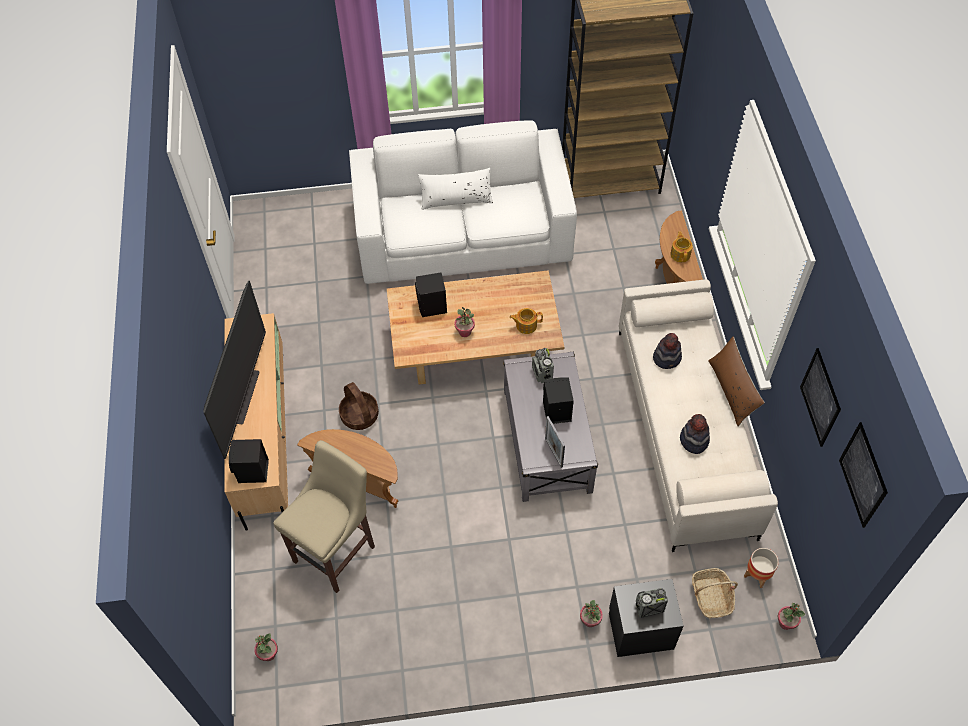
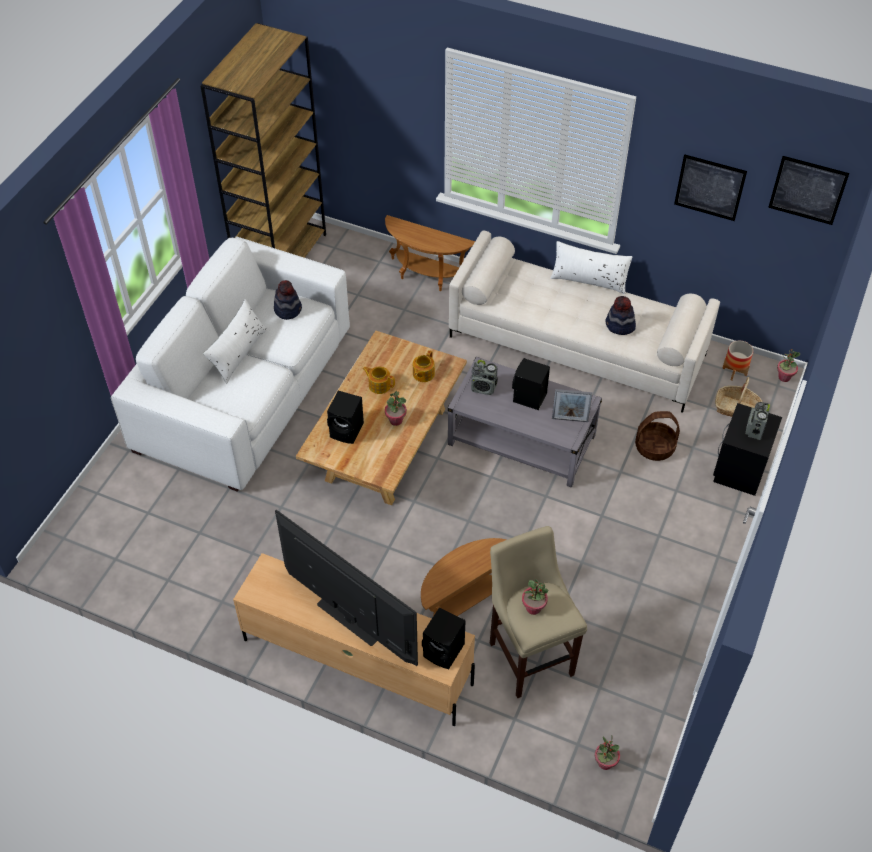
camera: 60 degrees left, 5 degrees down
(360, 415) = (391, 568): basket -> basket (655, 447)
(590, 621) = (712, 497): potted plant -> potted plant (533, 608)
(667, 358) = (529, 301): hat -> hat (288, 309)
(680, 254) = (432, 239): teapot -> teapot (379, 385)
(732, 390) = (589, 279): brown pillow -> white pillow

